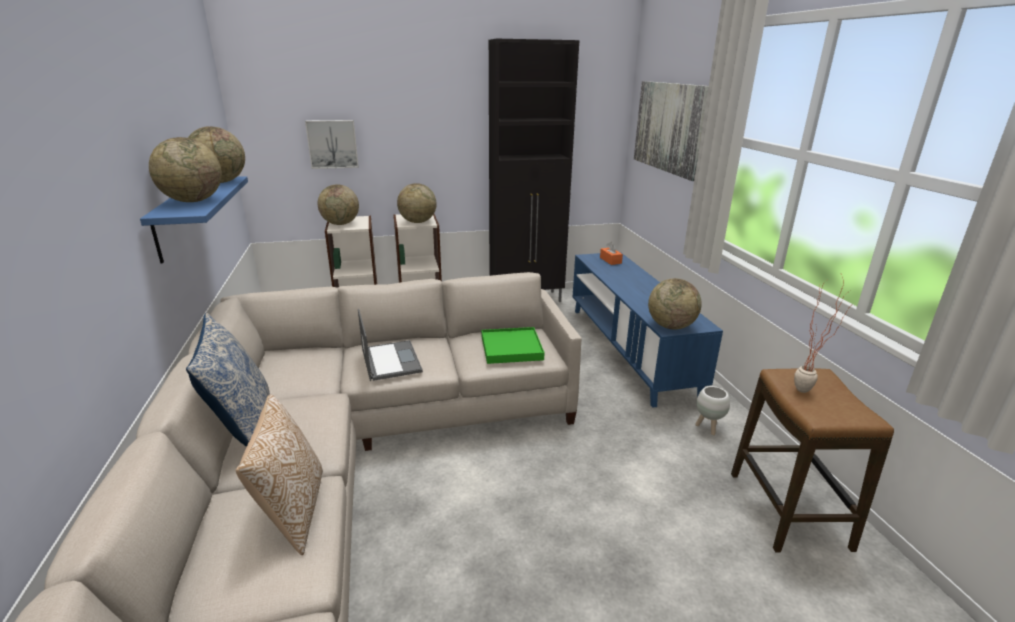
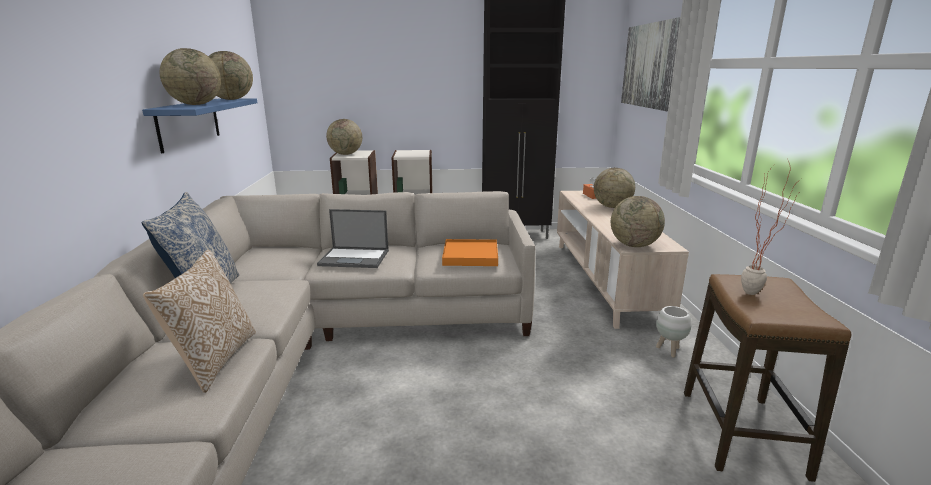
camera: 10 degrees right, 5 degrees down
(332, 144) = (344, 85): picture -> none
(390, 360) = (355, 258): laptop -> laptop turned 105 degrees clockwise
(417, 222) = (413, 154): globe -> globe (612, 207)
(511, 348) = (470, 256): green tray -> orange tray
(629, 349) = (604, 279): blue tv stand -> beige tv stand

